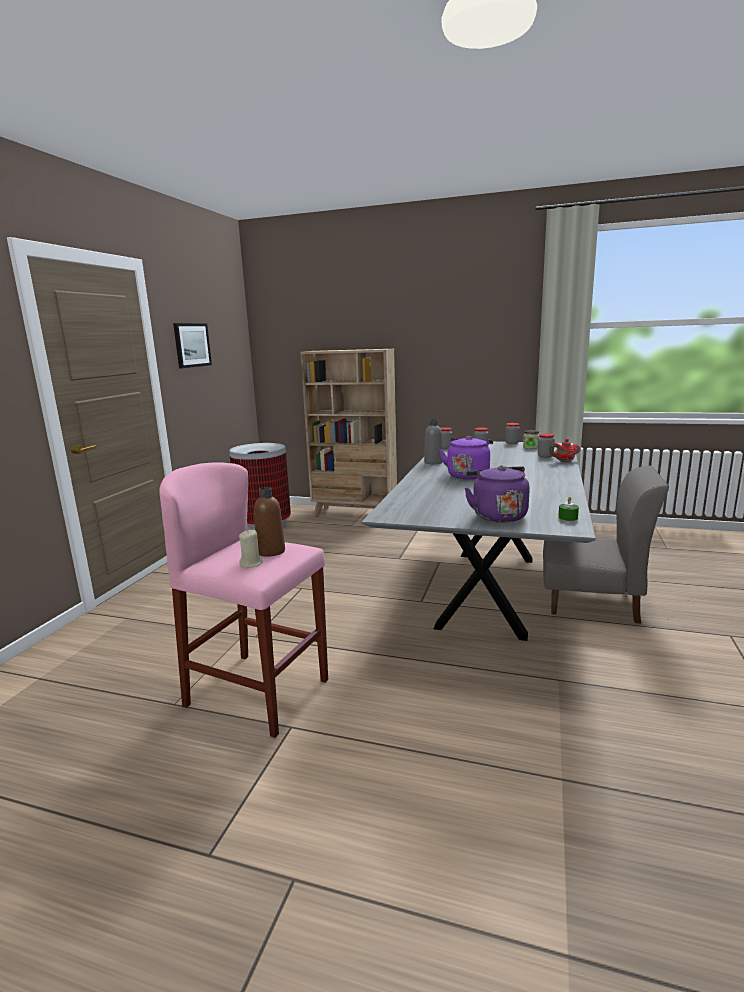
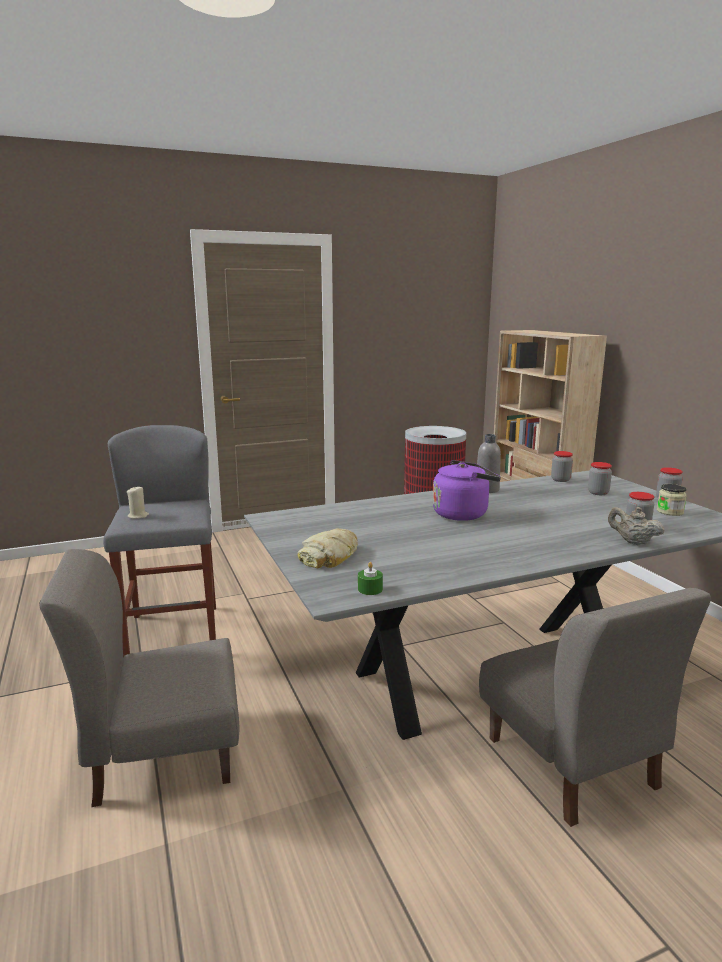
camera: 50 degrees right, 0 degrees up
(192, 345) = (387, 316): picture -> none
(258, 692) = (173, 634): pink stool -> grey stool
(271, 551) = (169, 513): brown bottle -> none
(445, 750) = (162, 754): none -> grey chair
(497, 515) = (330, 556): purple kettle -> bread
(564, 461) = (633, 542): red teapot -> beige teapot

